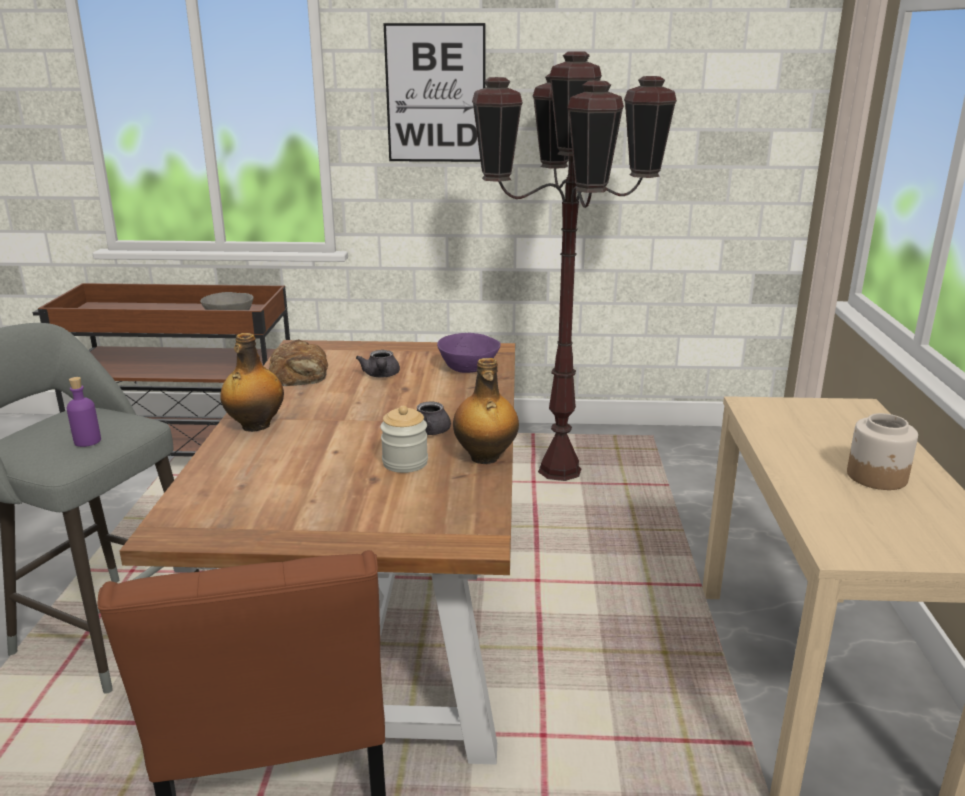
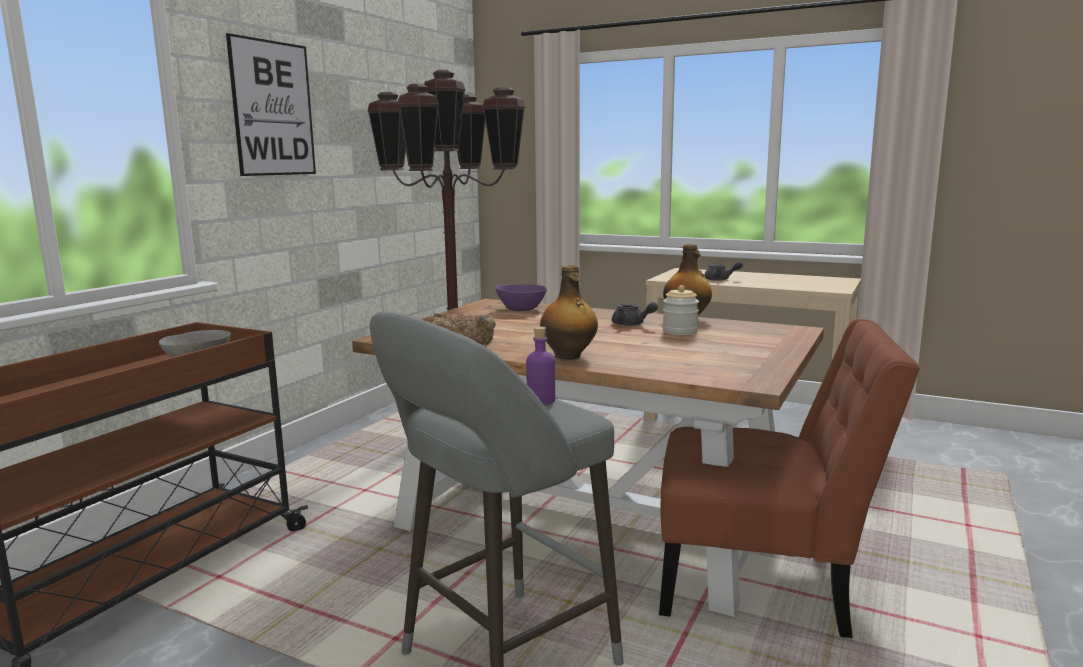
camera: 65 degrees left, 10 degrees down
(381, 375) = (503, 325): grey teapot -> grey teapot (720, 280)
(877, 477) = (766, 278): jar -> none

